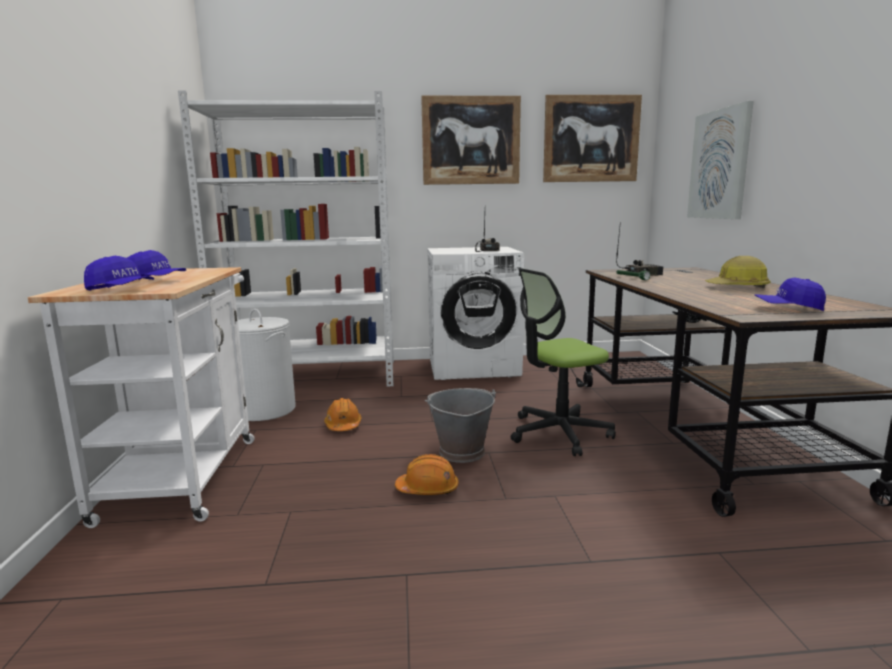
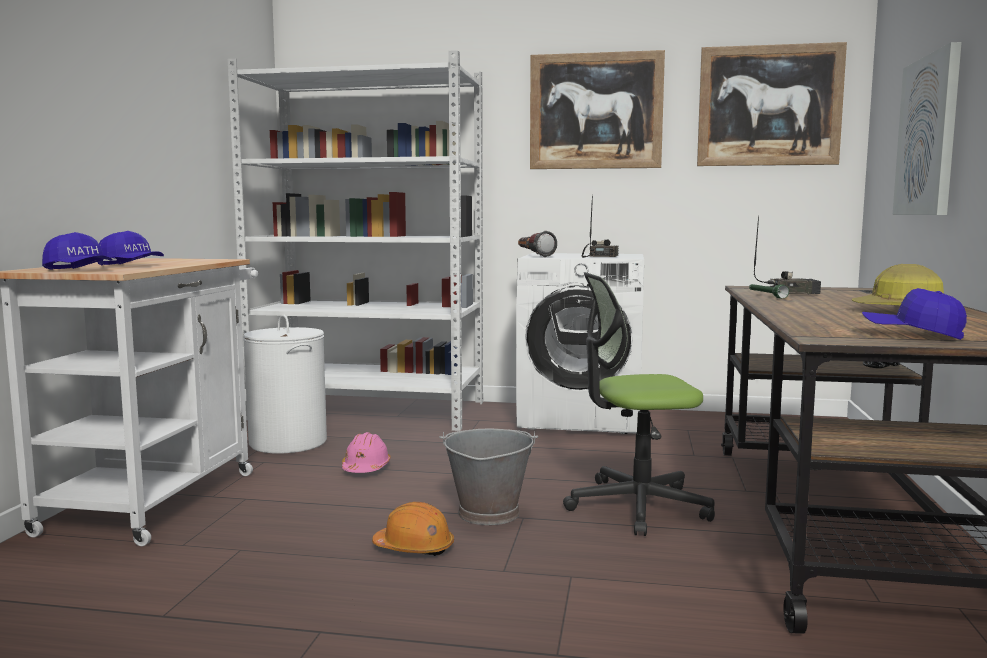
camera: 15 degrees right, 5 degrees down
(343, 425) = (366, 468): orange hard hat -> pink hard hat
(437, 251) = (533, 256): none -> flashlight

